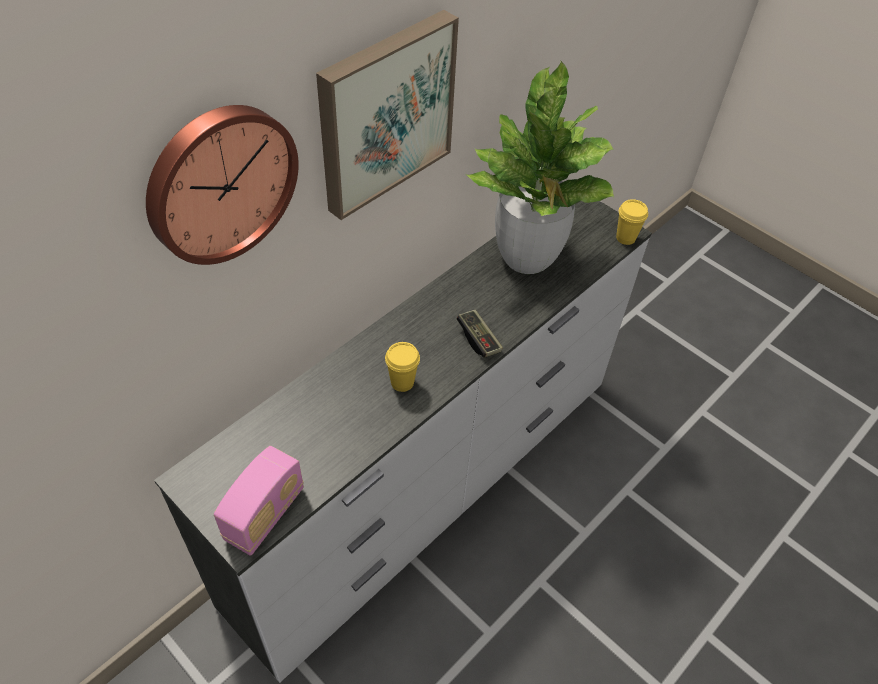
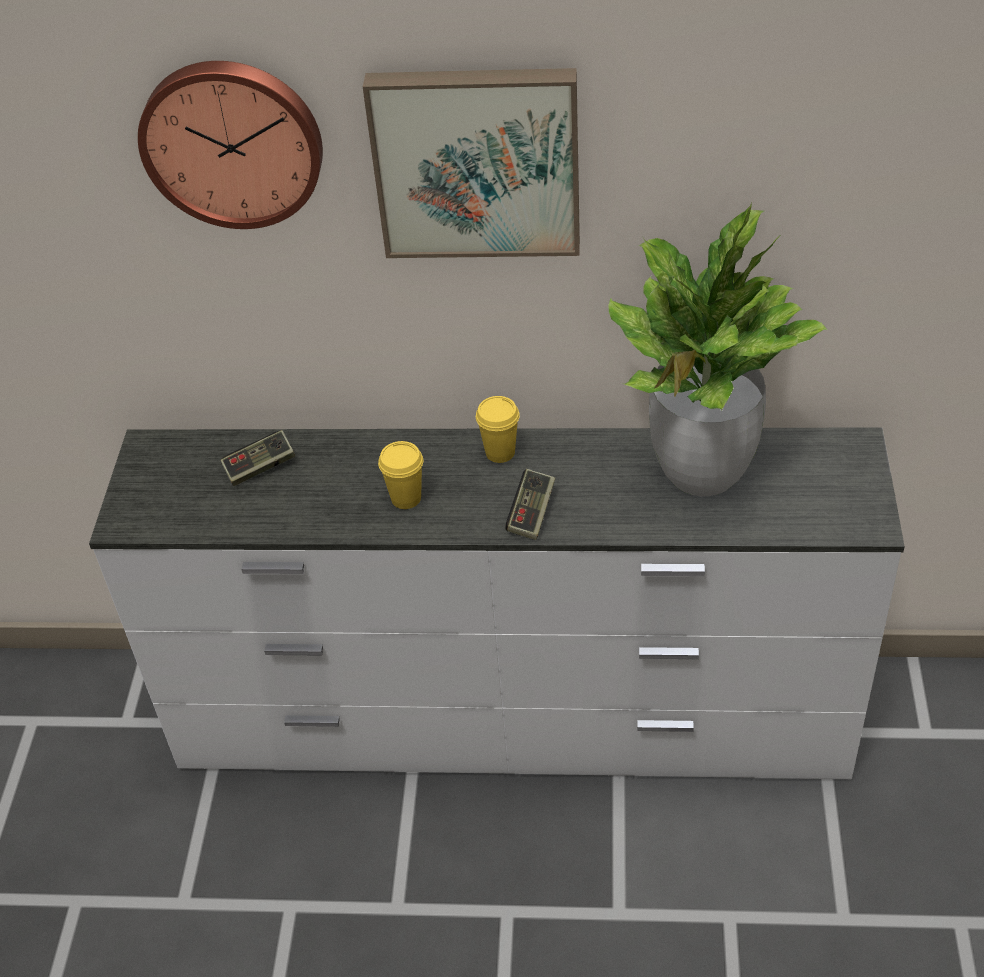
camera: 55 degrees right, 5 degrees down
(265, 514) = (160, 517): radio -> none
(287, 432) = (260, 467): none -> game controller
(625, 238) = (858, 529): yellow cup -> yellow cup (500, 452)

